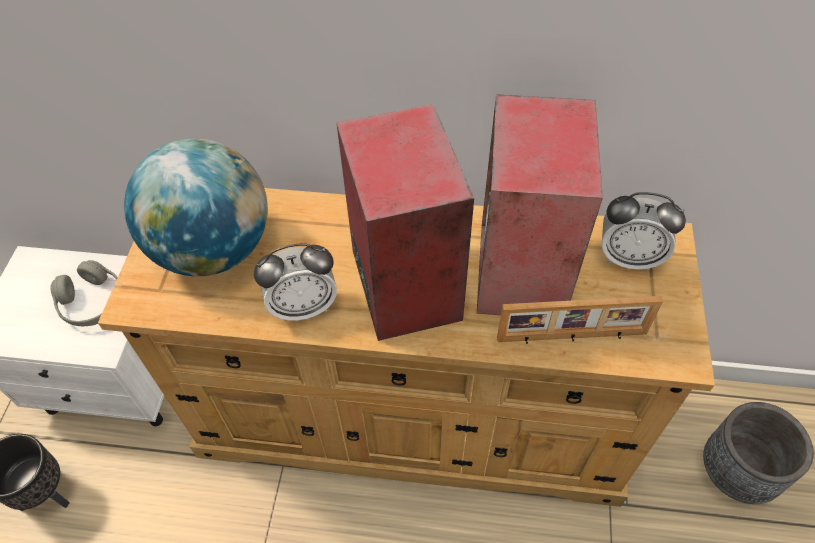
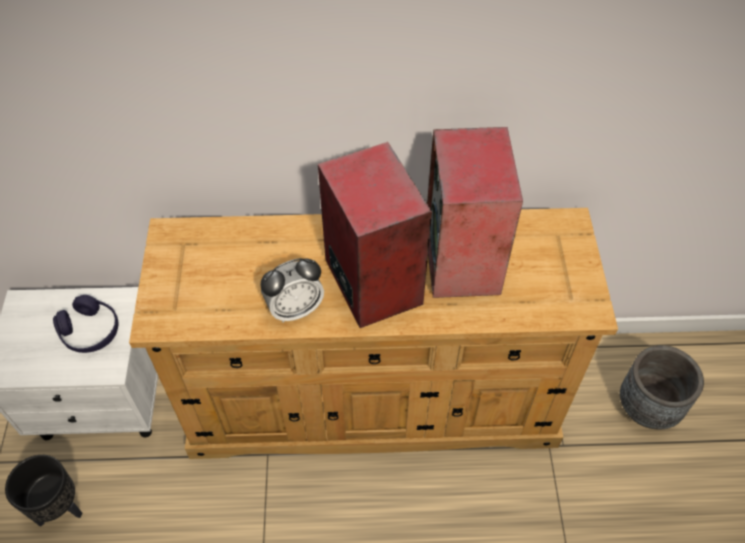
camera: 10 degrees left, 0 degrees up
(93, 302) = (90, 331): grey headphones -> purple headphones
(214, 249) = (211, 272): globe -> none
(572, 337) = (508, 307): picture frame -> none
(628, 257) = (543, 240): alarm clock -> none

